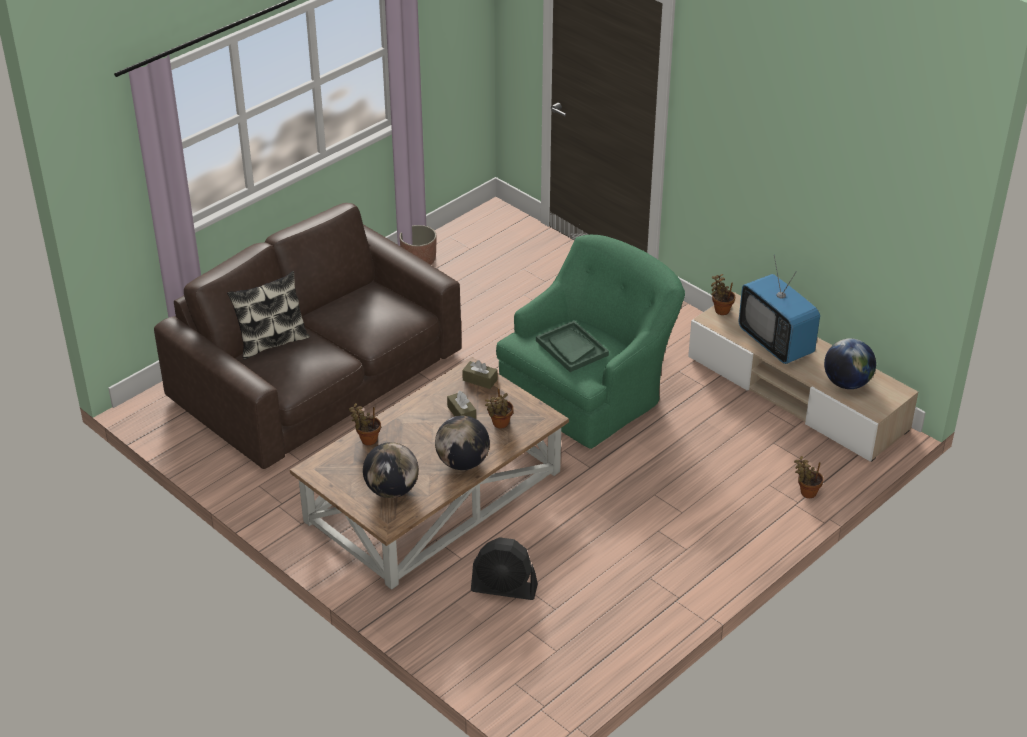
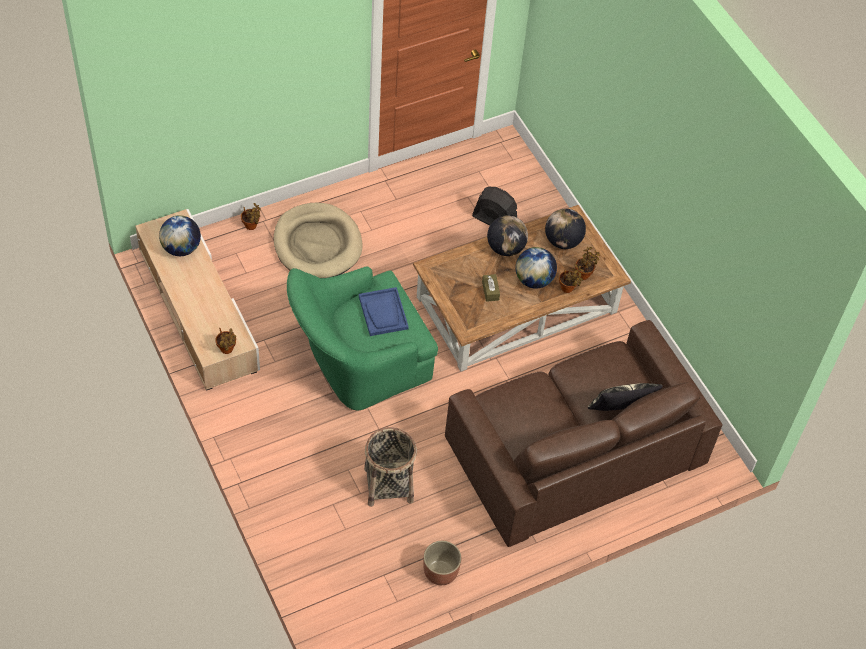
camera: 165 degrees left, 15 degrees up
(413, 438) = (534, 280): none -> globe
(480, 380) = (464, 318): brown tissue box -> none
(499, 424) = (466, 272): potted plant -> potted plant (584, 274)
(500, 306) = (388, 485): none -> basket
(571, 348) = (383, 313): green tray -> blue tray
(713, 495) = (317, 244): none -> beige dog bed
(776, 342) = (206, 302): television -> none

